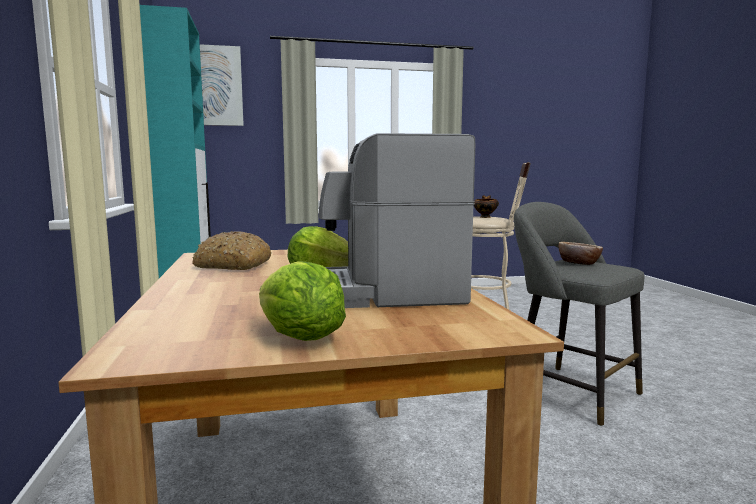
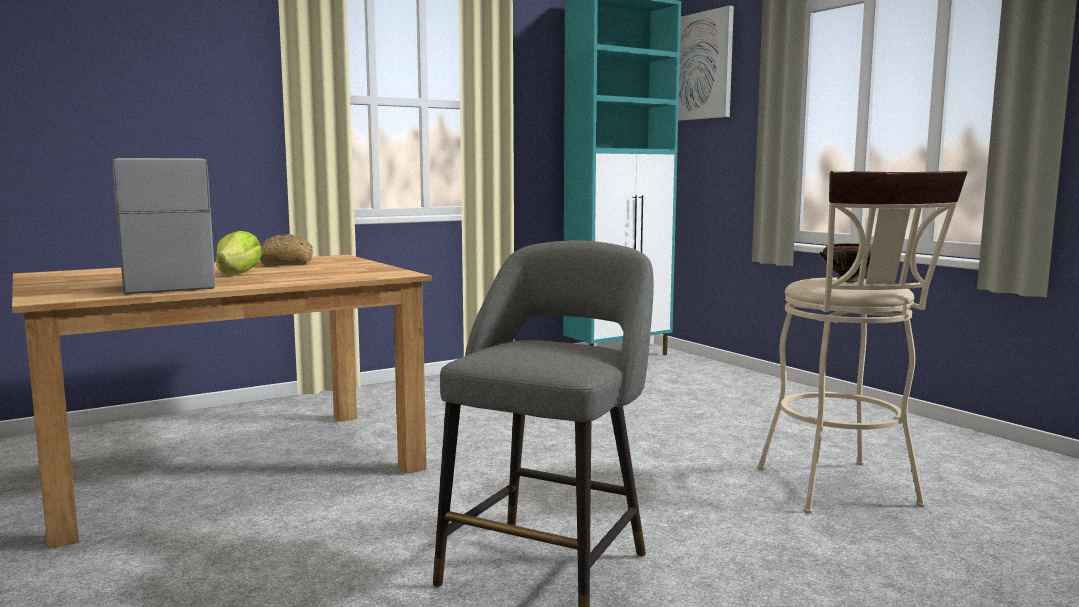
camera: 70 degrees right, 0 degrees up
(299, 338) = (56, 282): lettuce -> none
(579, 263) = (550, 348): bowl -> none

